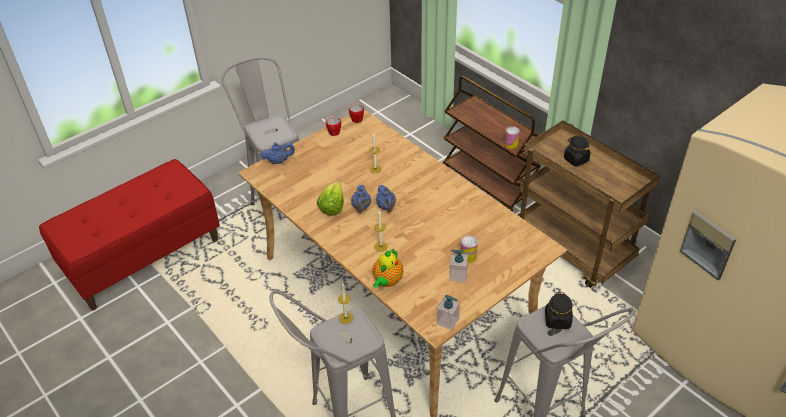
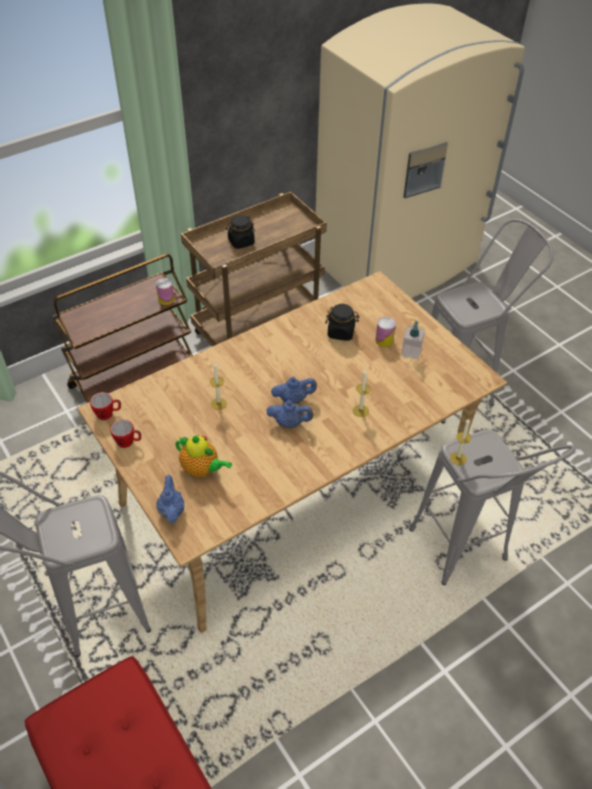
camera: 85 degrees left, 5 degrees up
(332, 206) = (281, 453): lettuce -> none
(387, 282) = (417, 410): teapot -> teapot (202, 469)
(448, 321) = (473, 368): soap dispenser -> none
(557, 320) = (461, 299): black jar -> black jar (341, 332)

